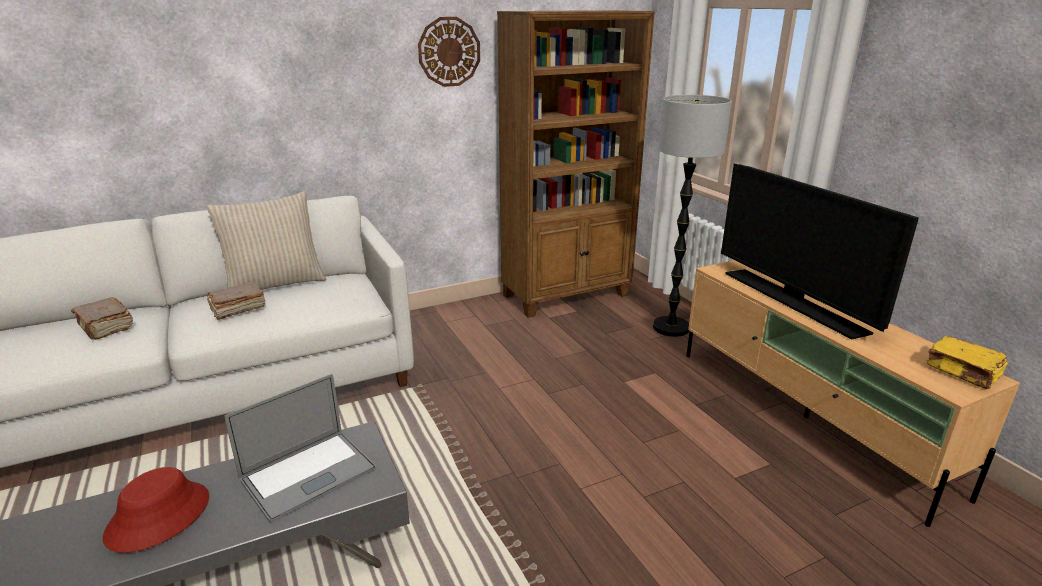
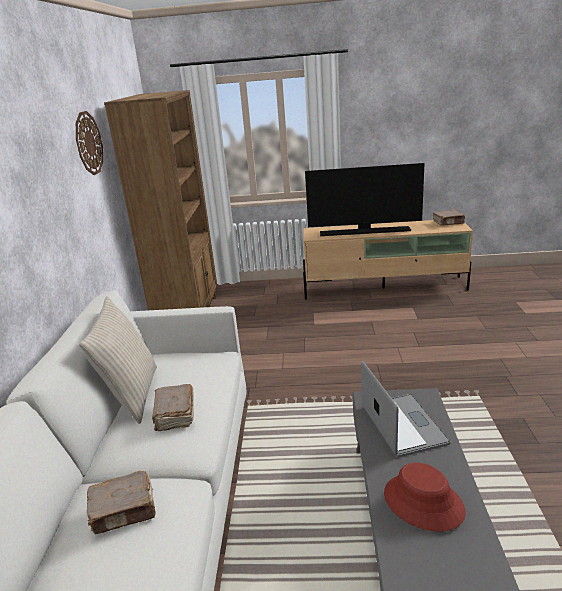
camera: 60 degrees left, 0 degrees up
(670, 327) = (271, 294): floor lamp -> none
(963, 372) = (448, 223): yellow book -> brown book

